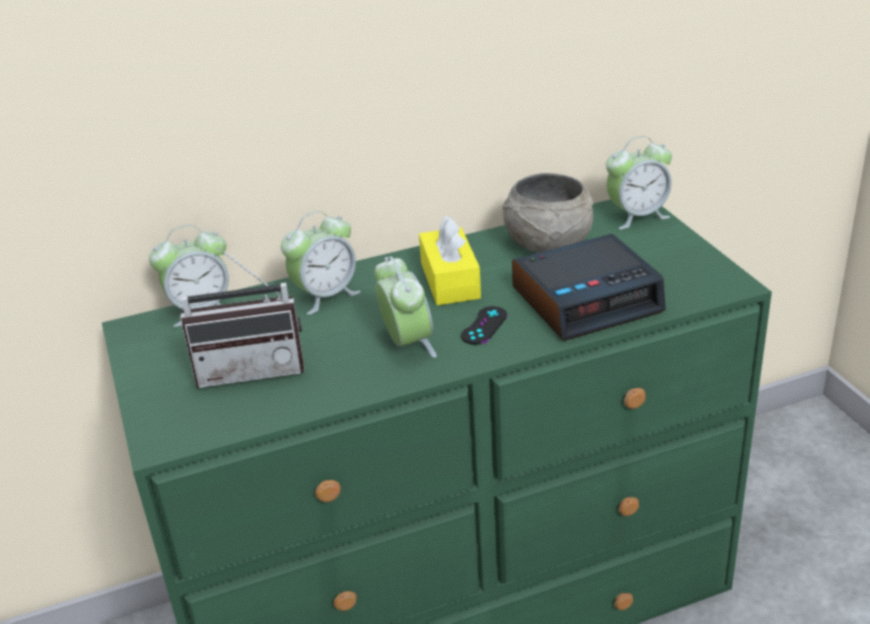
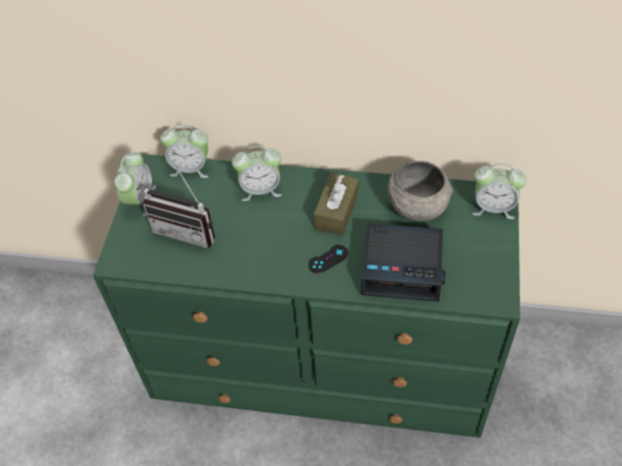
camera: 30 degrees right, 20 degrees up
(407, 344) = (277, 252): alarm clock -> alarm clock (139, 199)
(450, 281) = (336, 211): yellow tissue box -> brown tissue box

